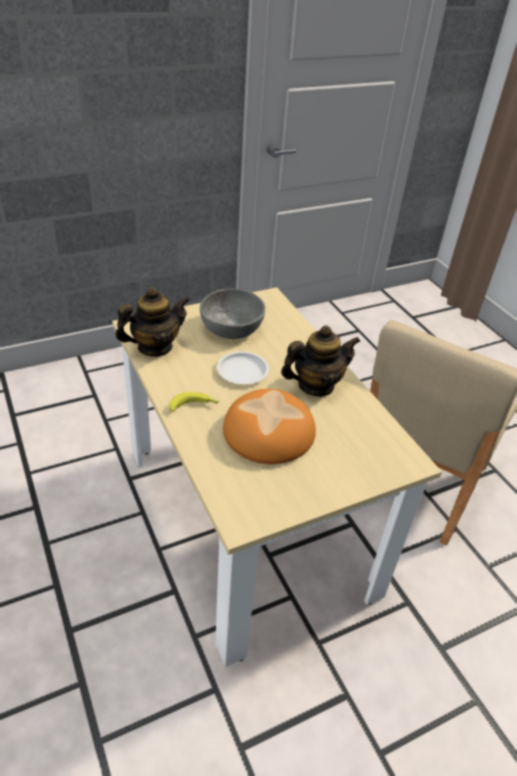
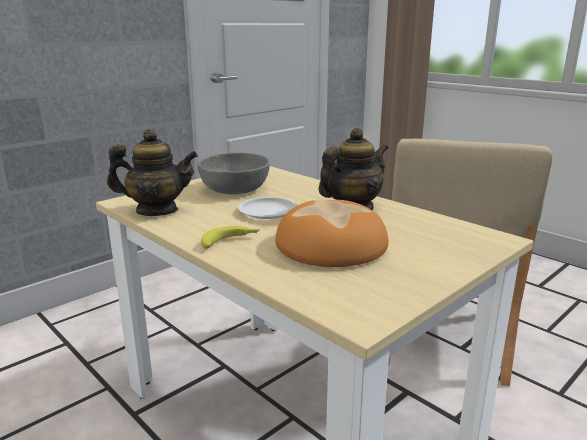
camera: 15 degrees left, 20 degrees down
(154, 347) = (157, 211): teapot -> teapot turned 45 degrees clockwise

